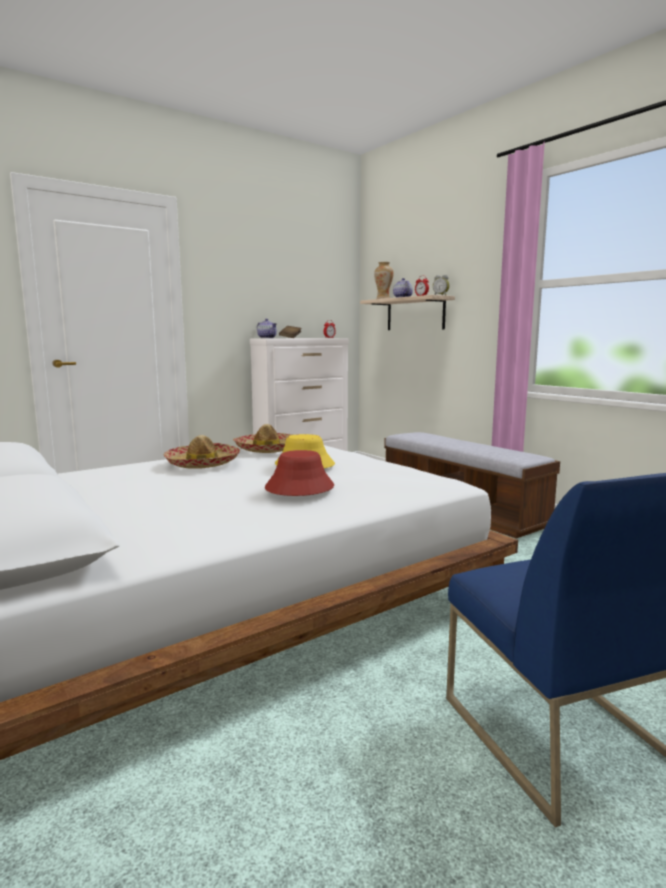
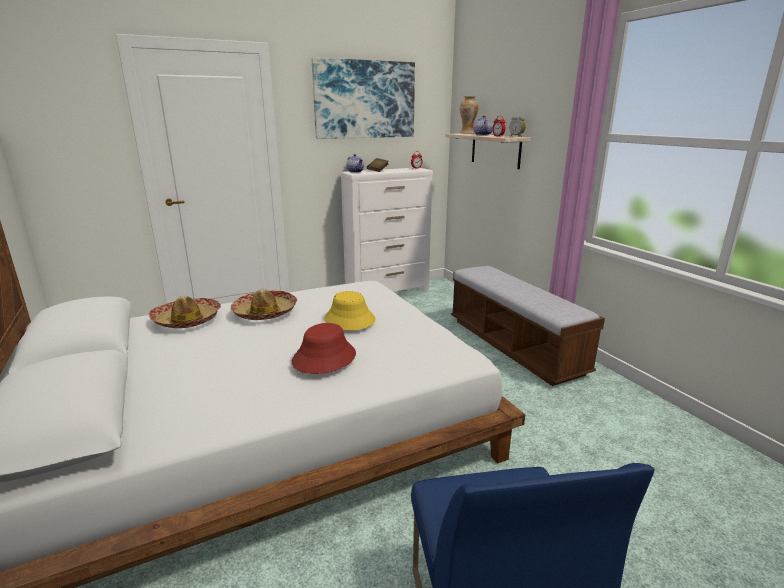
camera: 10 degrees right, 10 degrees up
(267, 449) = (329, 294): hat -> hat (187, 320)
(275, 264) = (365, 100): none -> picture

